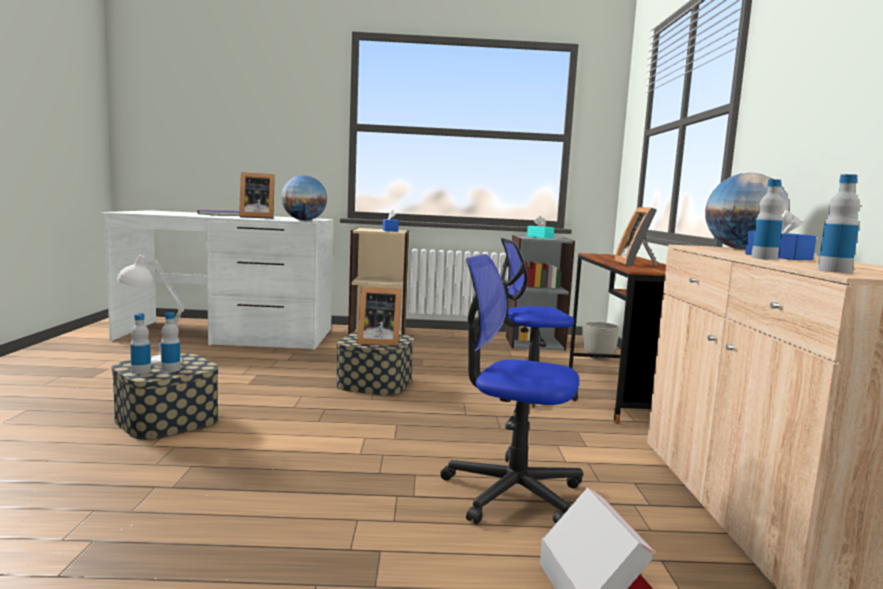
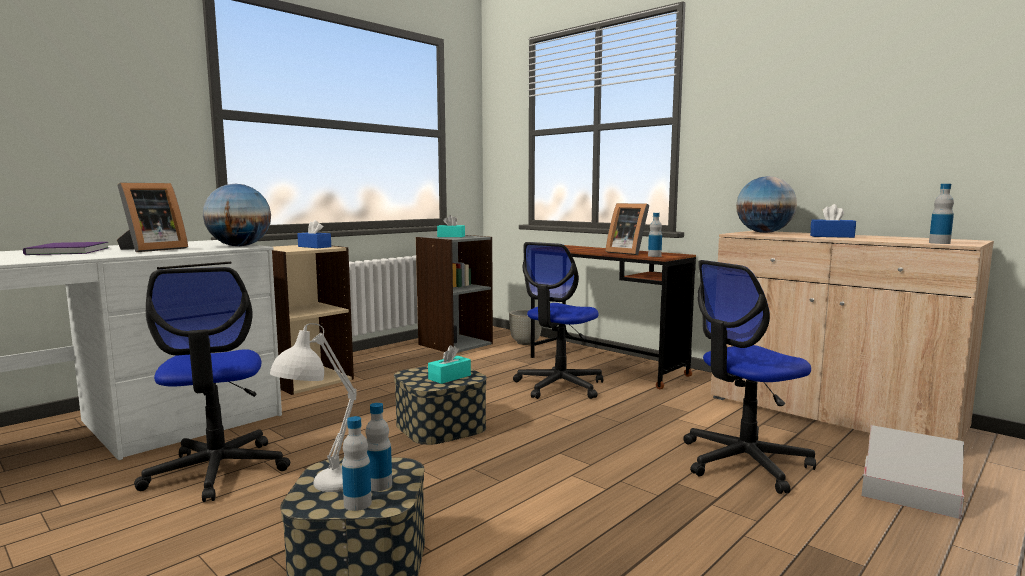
camera: 45 degrees left, 0 degrees up
(224, 363) = (217, 471): none -> office chair
(377, 342) = (449, 377): picture frame -> turquoise tissue box
(764, 258) = (848, 238): bottle -> bottle (654, 256)

